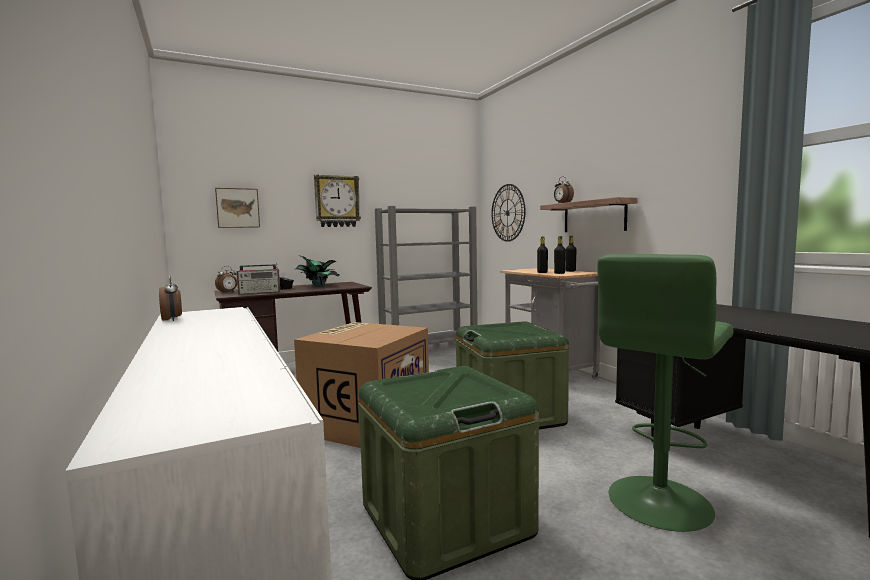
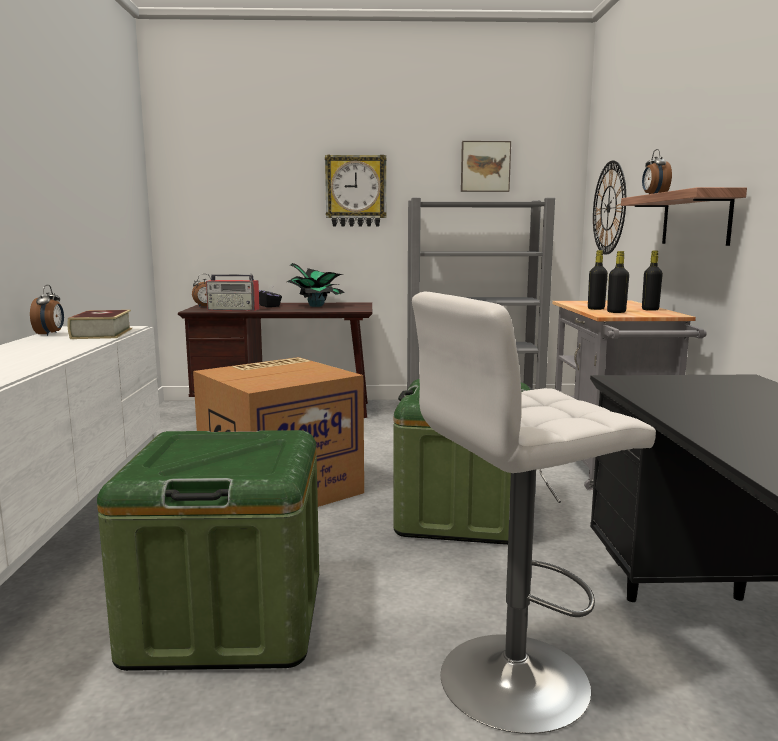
camera: 25 degrees right, 5 degrees up
(222, 315) = (102, 333): none -> book
(237, 208) = (229, 201): picture -> picture (485, 166)
(657, 502) = (511, 680): green stool -> white stool

